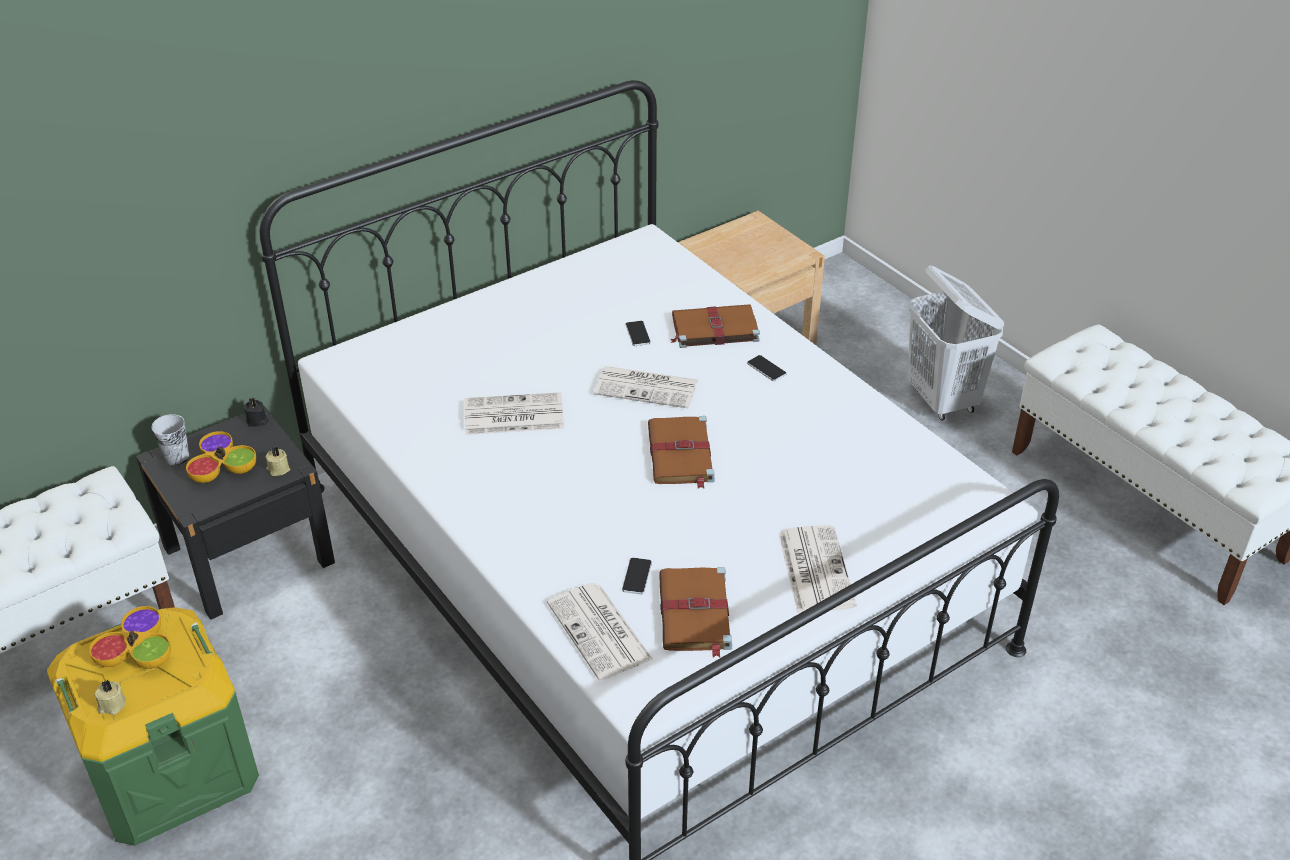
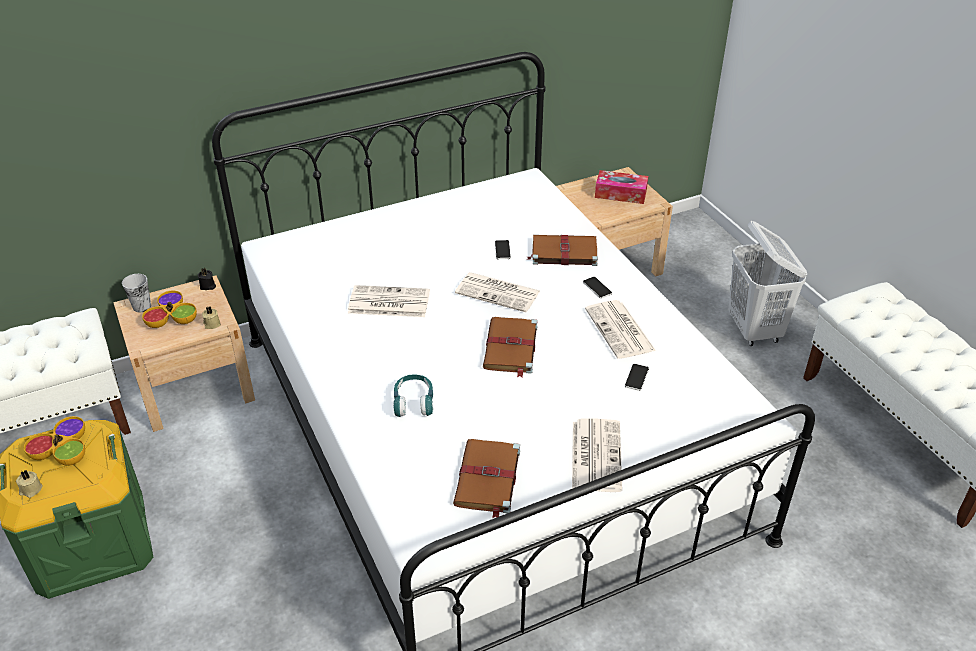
camera: 10 degrees right, 0 degrees up
(249, 555) = (194, 386): black nightstand -> beige nightstand
(580, 534) = (414, 402): none -> turquoise headphones
(601, 632) = (407, 484): newspaper -> newspaper (620, 330)
(637, 576) = (449, 442): phone -> phone (636, 377)
(757, 246) = (620, 194): none -> tissue box

